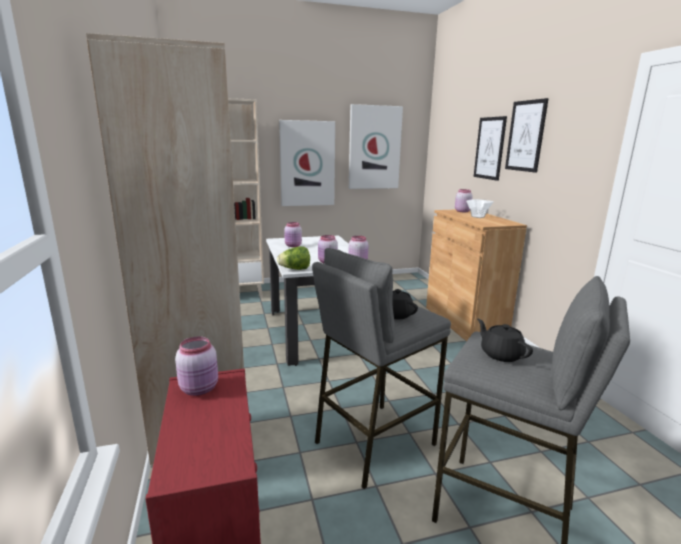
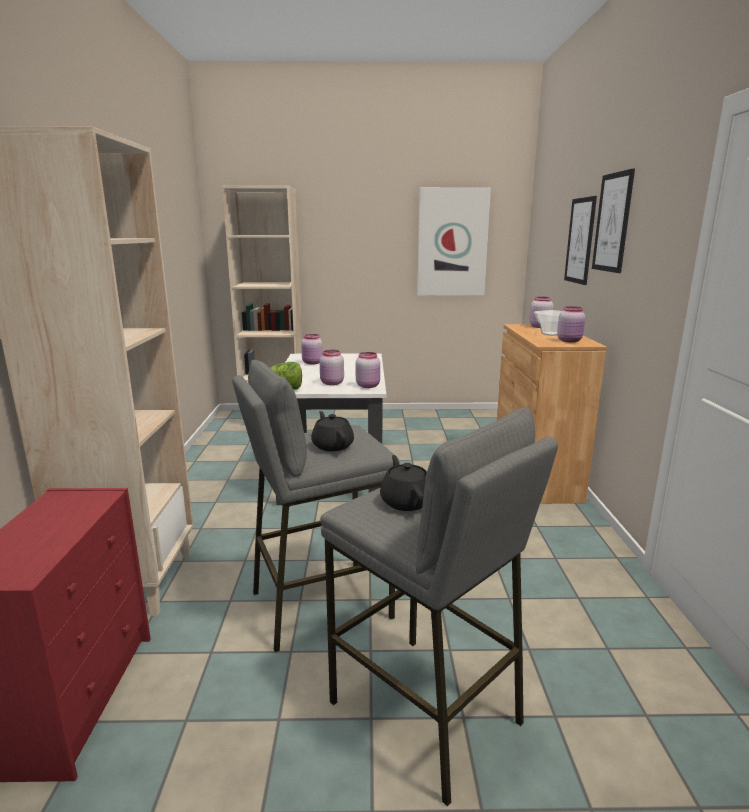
camera: 15 degrees right, 0 degrees up
(200, 388) = (66, 502): pink jar -> pink jar (570, 341)
(307, 164) = (363, 264): picture -> none

